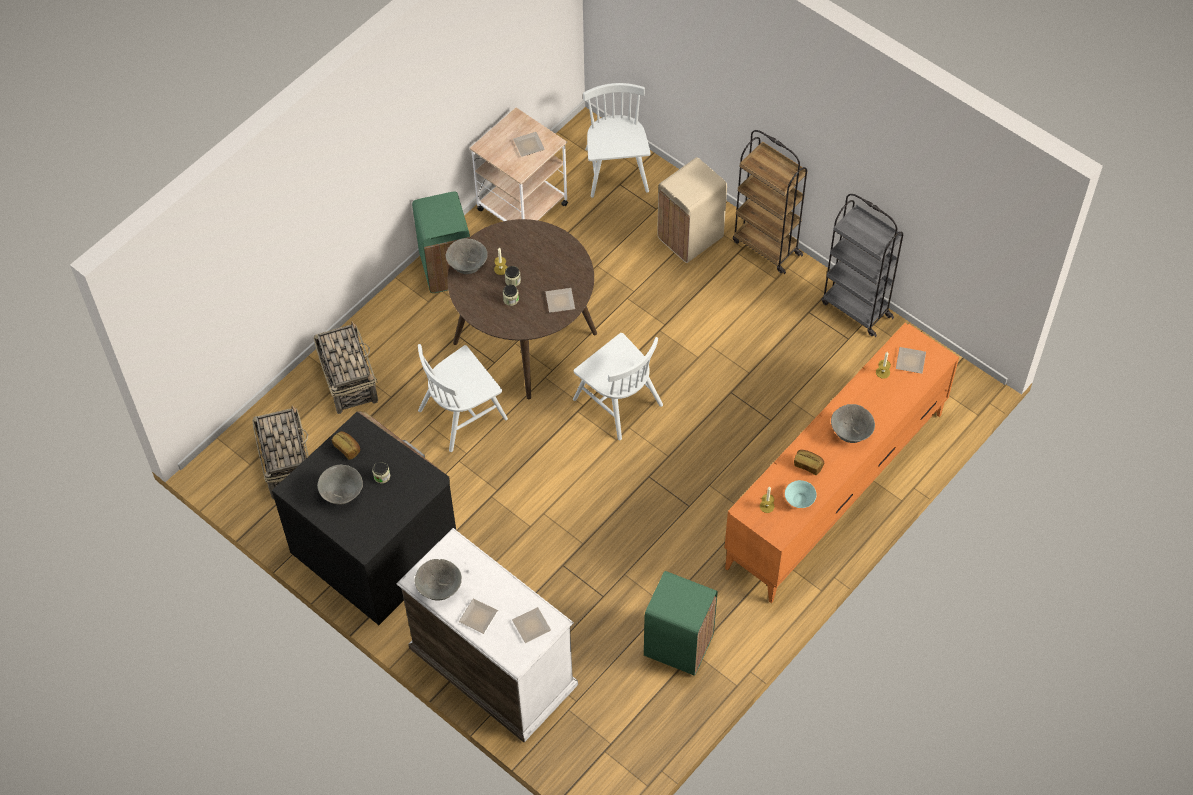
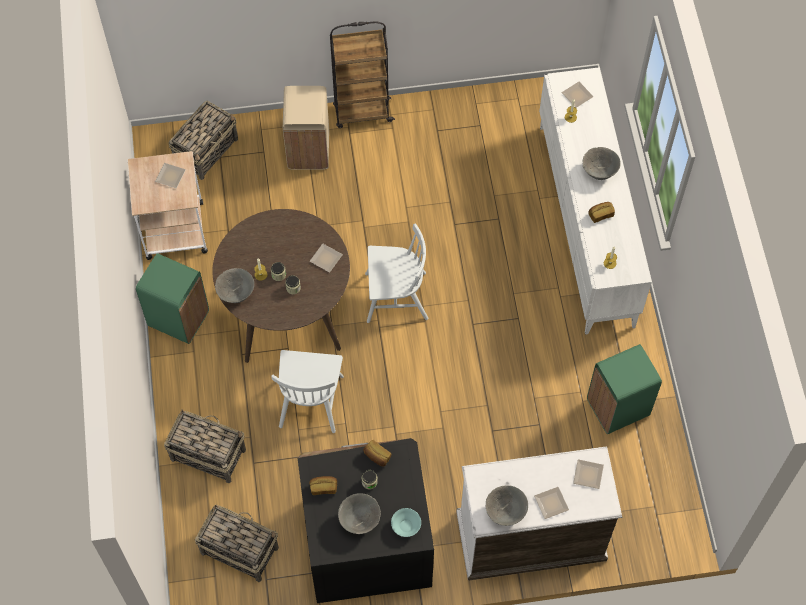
camera: 50 degrees left, 5 degrees up
(409, 465) = (377, 456): none -> bread
(616, 171) = (207, 150): white chair -> basket
(799, 499) = (622, 240): turquoise bowl -> turquoise bowl (405, 526)
(835, 491) = (587, 225): orange cabinet -> white cabinet
(856, 309) = (462, 103): grey cart -> none

